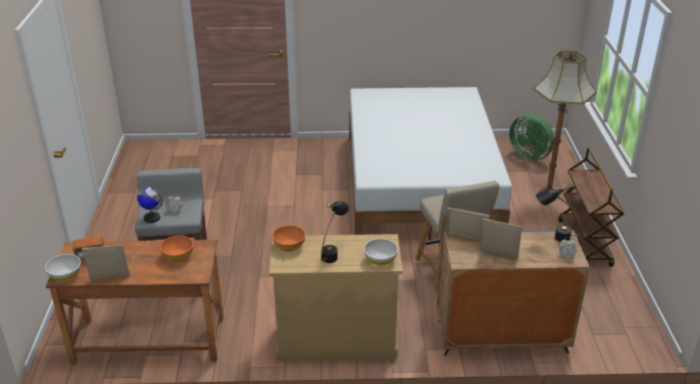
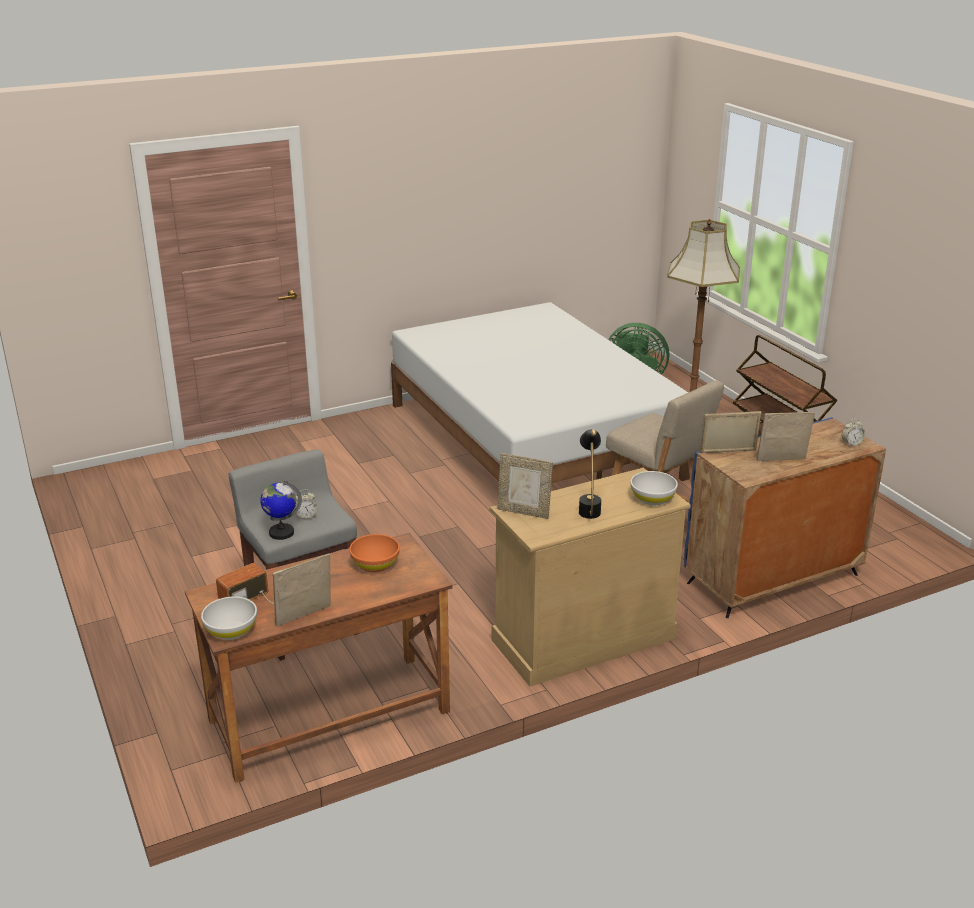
camera: 25 degrees left, 5 degrees down
(289, 245) = (524, 512): orange bowl -> picture frame
(554, 236) = (820, 428): black table lamp -> none

